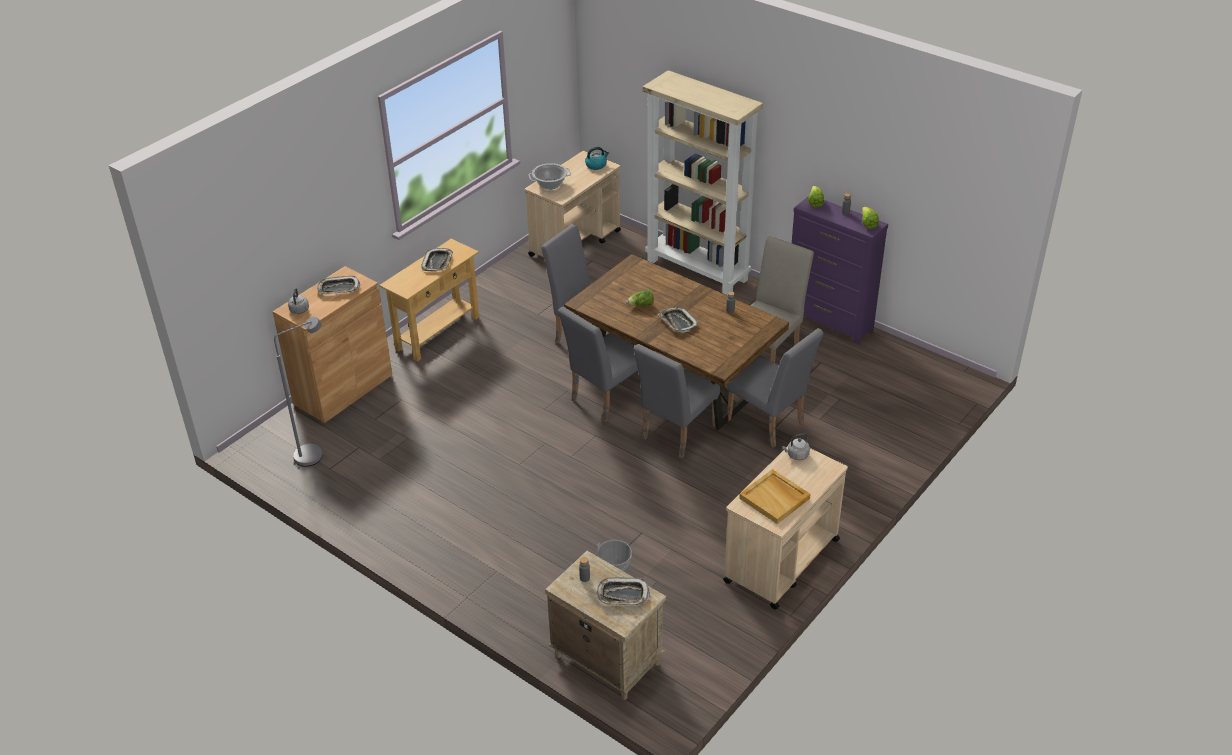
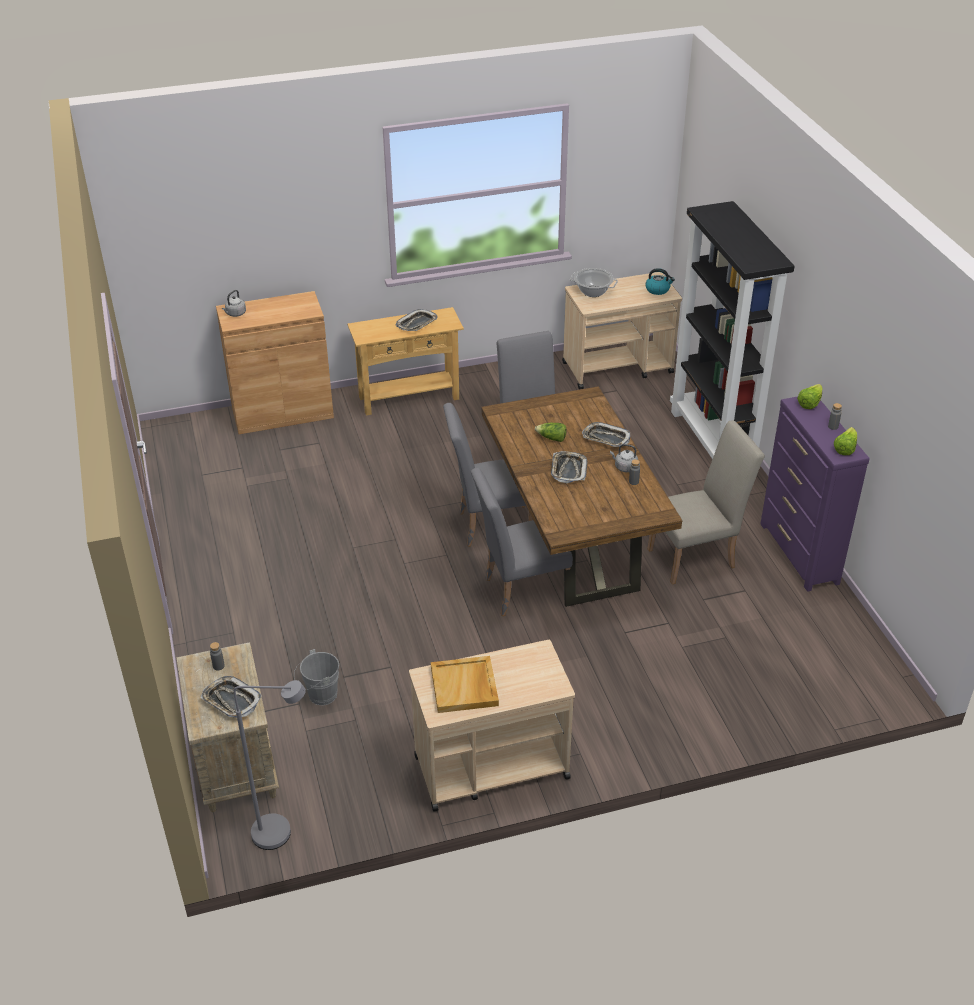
camera: 35 degrees right, 0 degrees up
(315, 453) = (205, 456): grey floor lamp -> grey floor lamp (282, 833)
(338, 288) = (286, 308): tray -> tray (606, 438)
(698, 270) = (713, 442): beige bookcase -> black bookcase
(769, 425) = (623, 627): grey chair -> none
(796, 455) = (535, 656): grey kettle -> grey kettle (624, 467)

